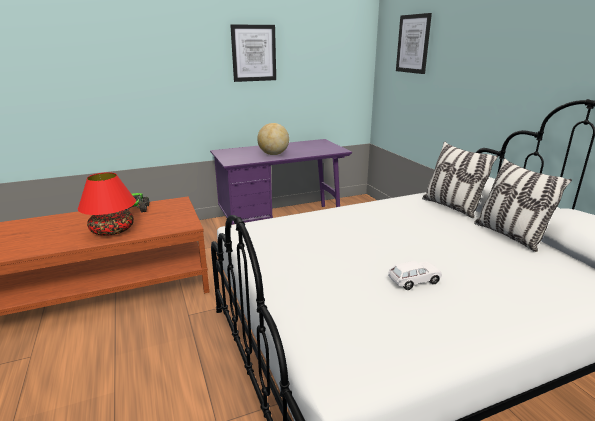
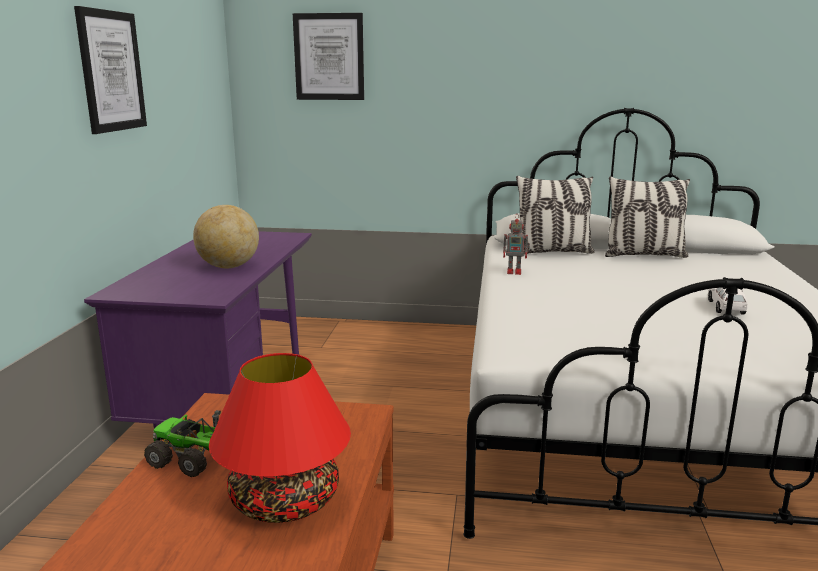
camera: 60 degrees left, 5 degrees down
(384, 205) = (515, 272): none -> toy robot

